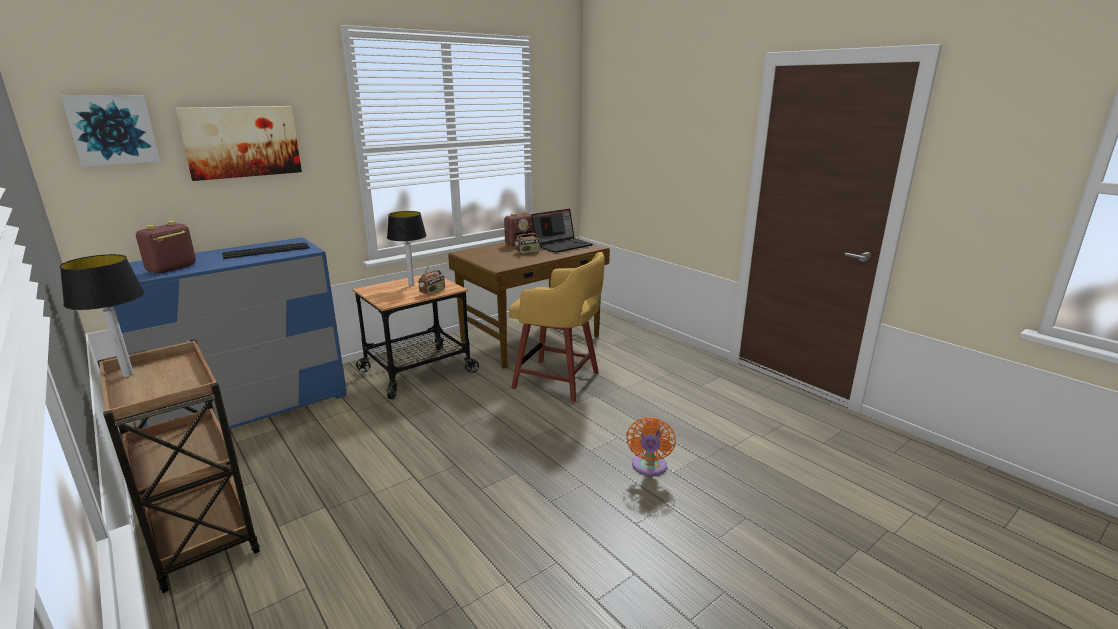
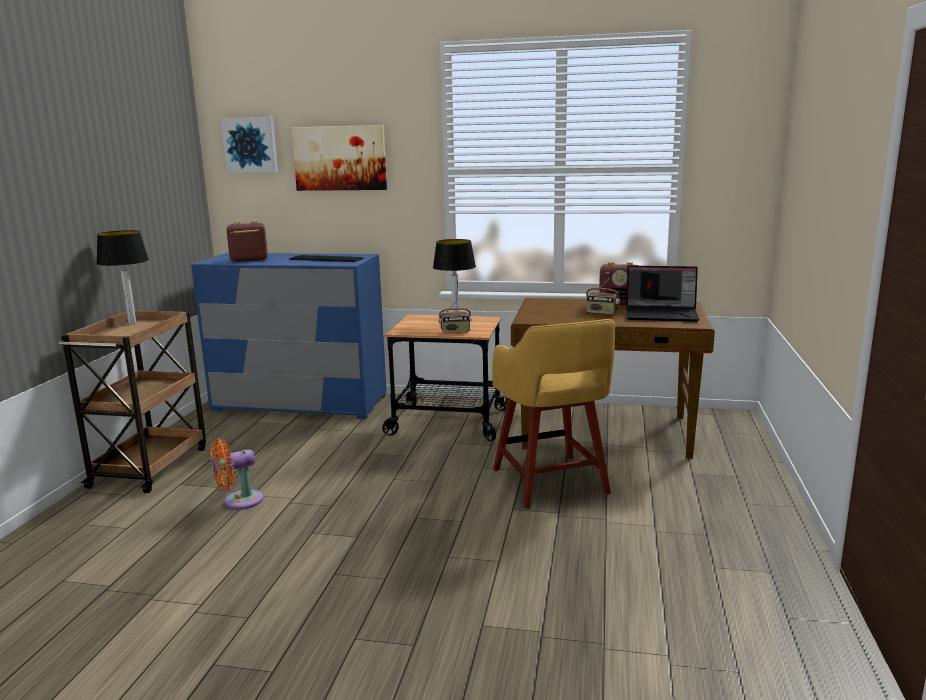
camera: 50 degrees right, 5 degrees down
(648, 467) = (466, 605): orange fan -> orange fan (239, 501)

